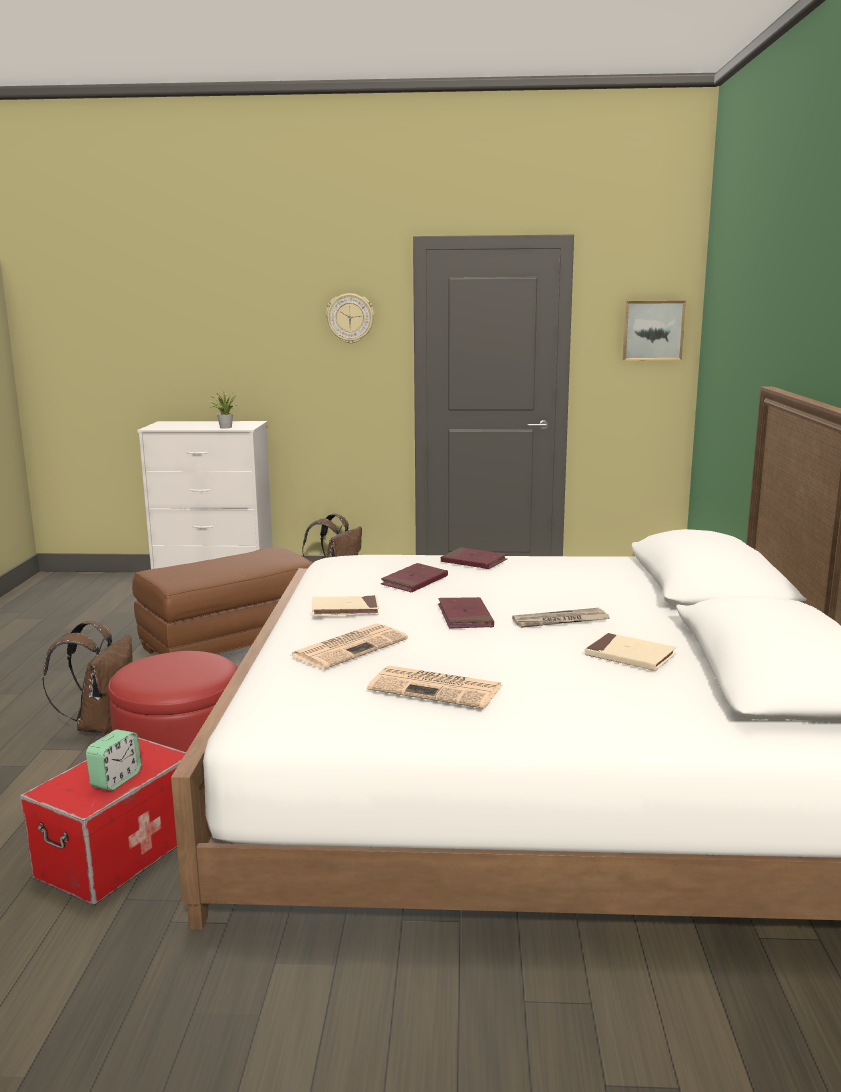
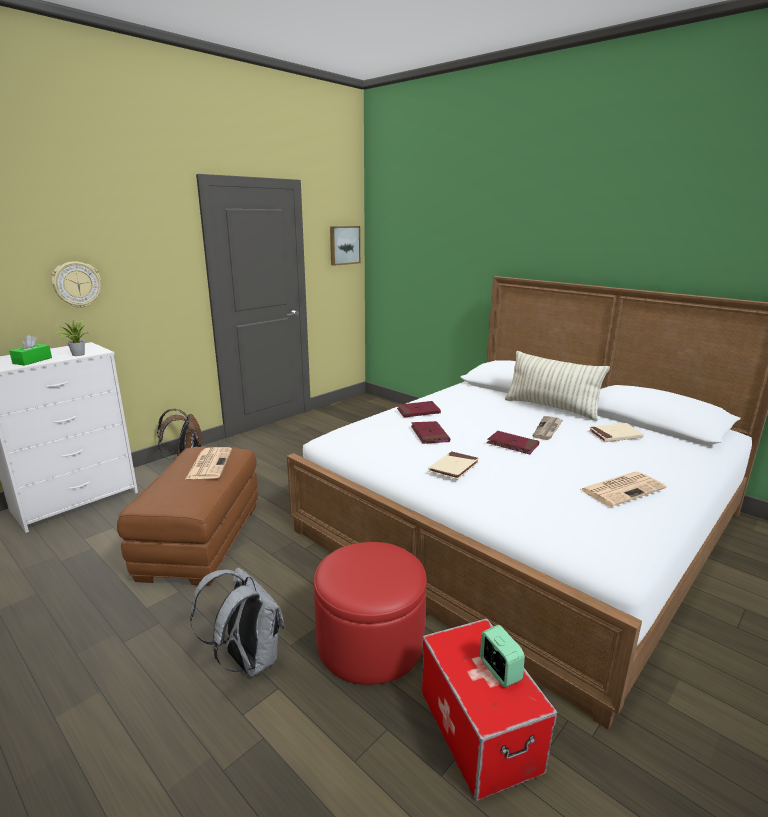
camera: 50 degrees left, 5 degrees up
(101, 725) = (247, 660): brown backpack -> grey backpack
(188, 426) = (32, 360): none -> green tissue box
(350, 318) = (154, 243): wall clock -> wall clock (77, 284)
(350, 647) = (528, 488): newspaper -> newspaper (209, 463)
(652, 608) = (551, 408): none -> pillow

